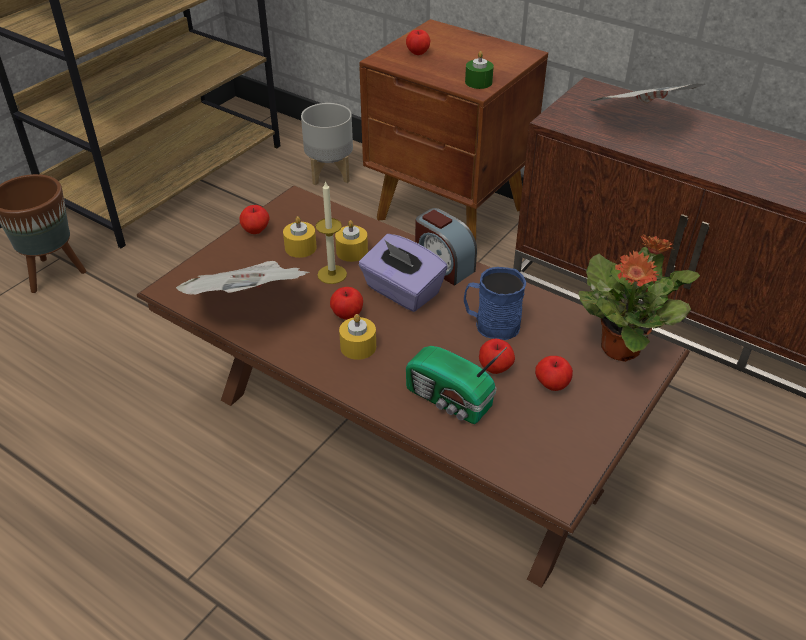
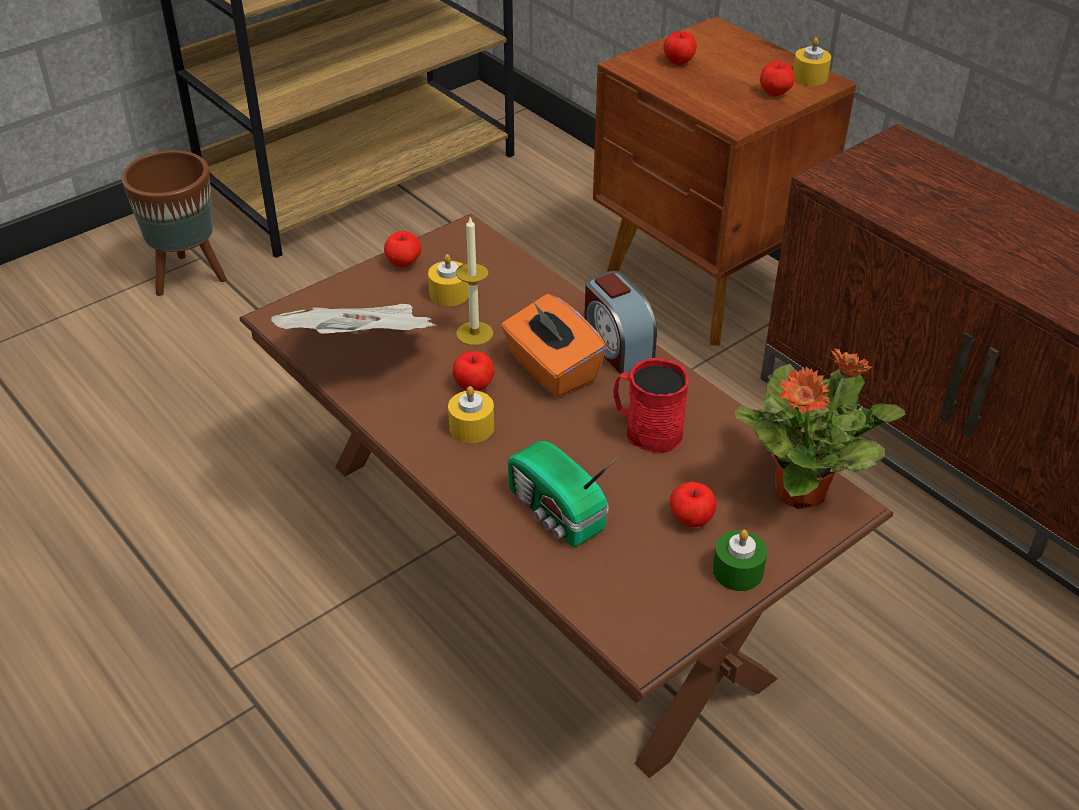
camera: 15 degrees right, 0 degrees up
(330, 175) = (566, 203): grey planter -> none
(352, 251) = (510, 309): yellow candle -> yellow candle (809, 77)
(402, 291) = (551, 369): purple tissue box -> orange tissue box
(478, 82) = (741, 113): green candle -> green candle (737, 571)
(491, 324) = (646, 430): blue mug -> red mug
(495, 368) = (628, 485): apple -> apple (775, 93)
(639, 119) = (946, 194): newspaper -> none

